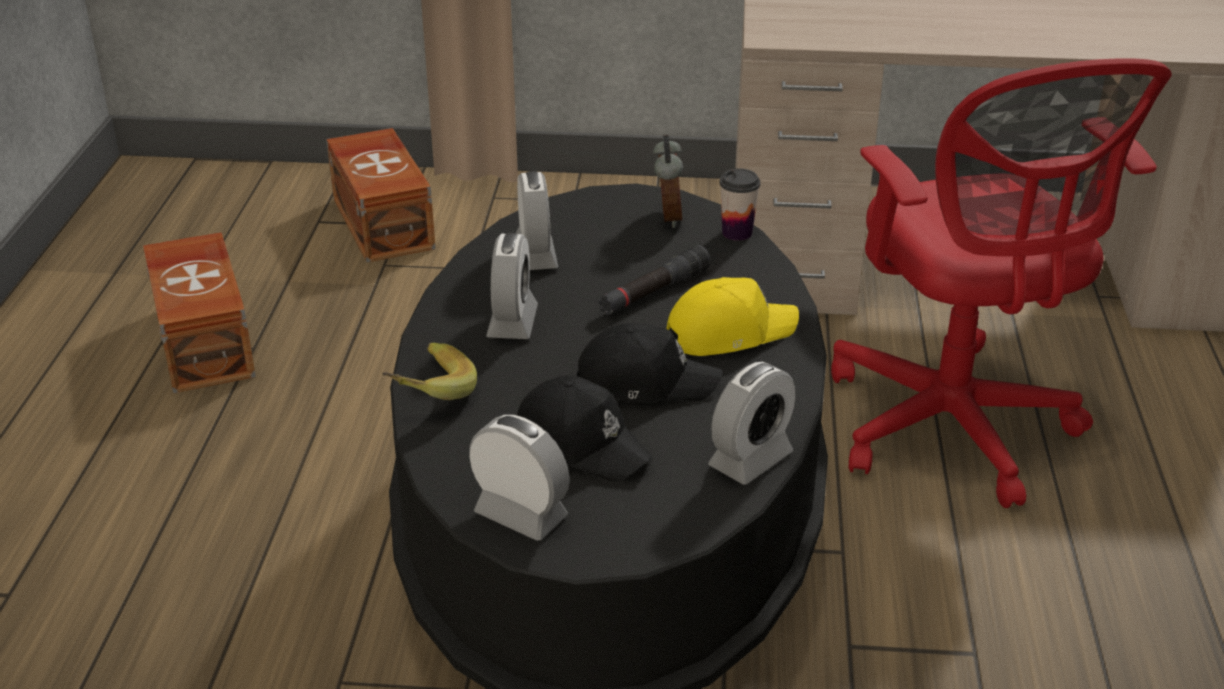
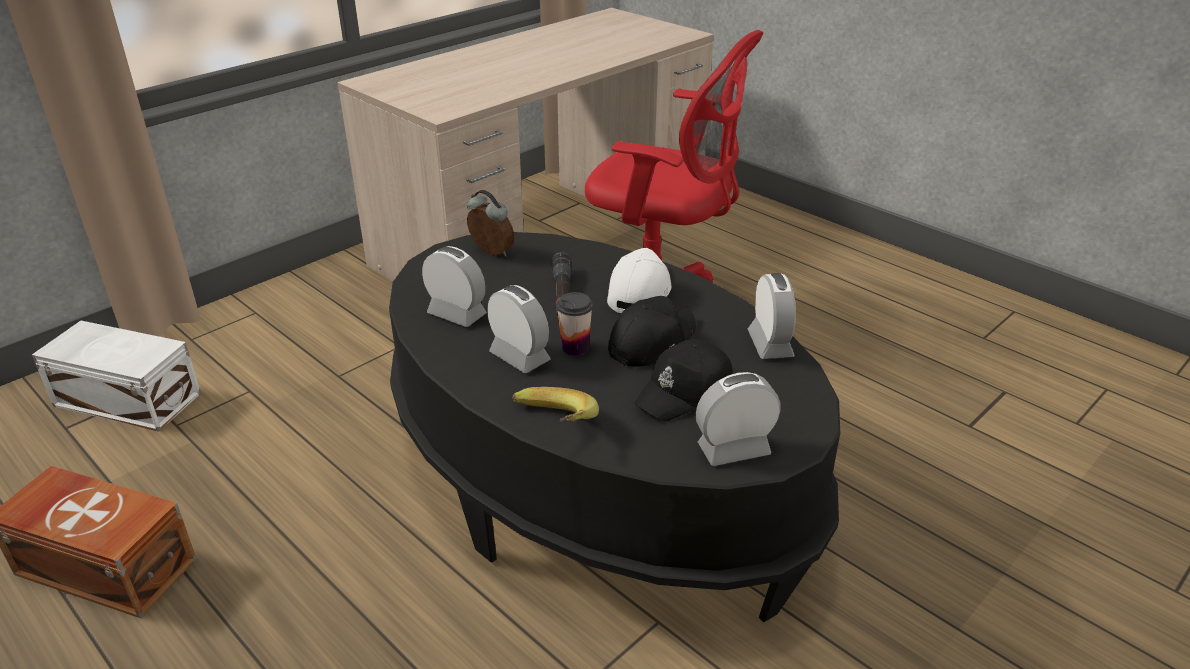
camera: 50 degrees left, 0 degrees up
(384, 222) = (127, 398): brown storage box -> white storage box
(582, 442) = (685, 392): black cap -> black cap turned 150 degrees clockwise
(729, 332) = (639, 291): yellow cap -> white cap
(737, 233) = (543, 241): cup -> cup (575, 348)

